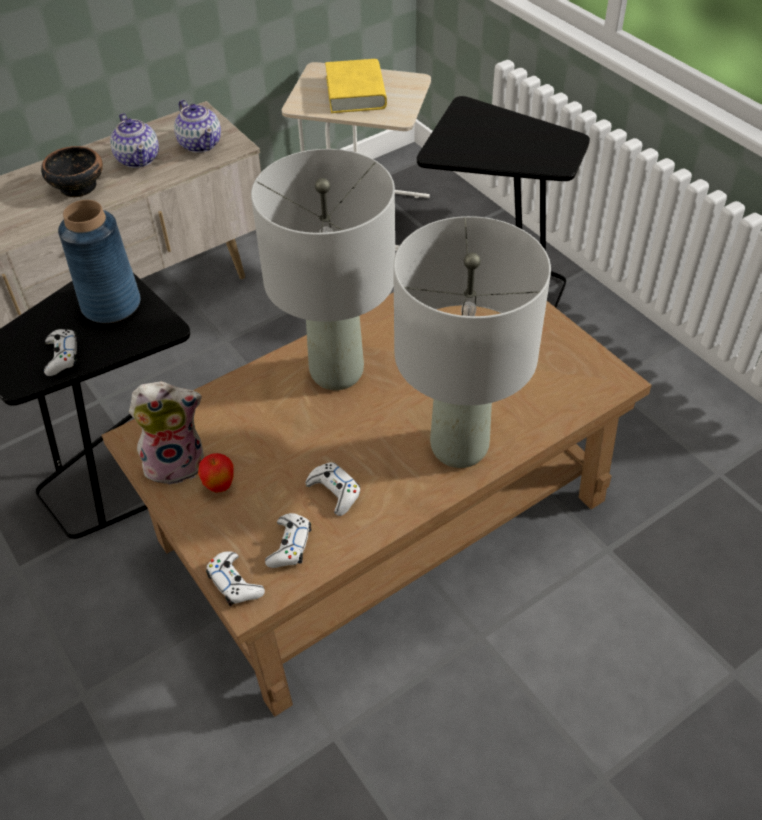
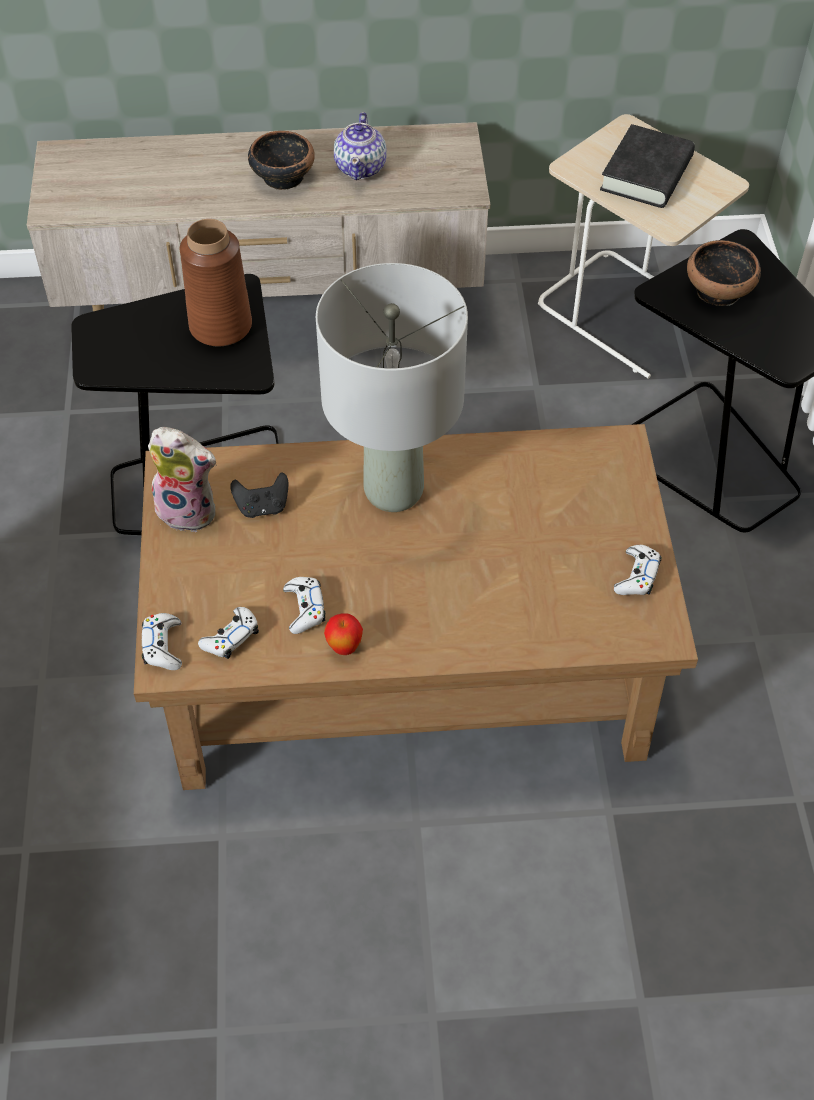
camera: 30 degrees right, 5 degrees up
(62, 356) = (146, 360): white game controller -> white game controller (637, 576)
(111, 305) = (220, 326): blue vase -> brown vase
(200, 144) = (434, 174): teapot -> none
(219, 486) = (210, 551): apple -> apple (344, 647)
(238, 432) = (262, 507): none -> black game controller
(355, 93) = (646, 174): yellow book -> black book
(459, 448) = (450, 625): grey table lamp -> none
(475, 138) = (719, 290): none -> bowl

